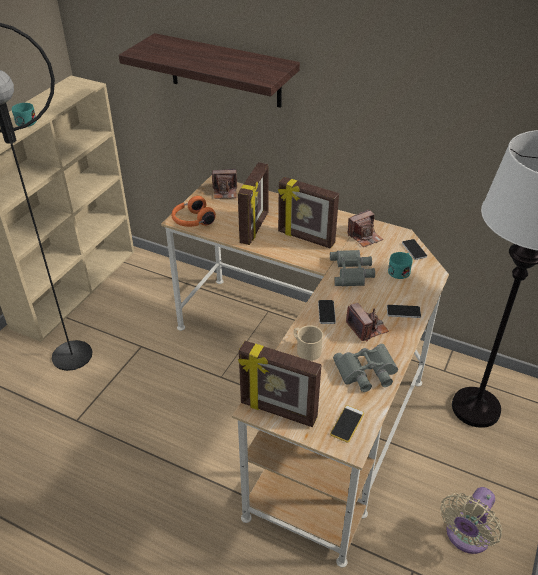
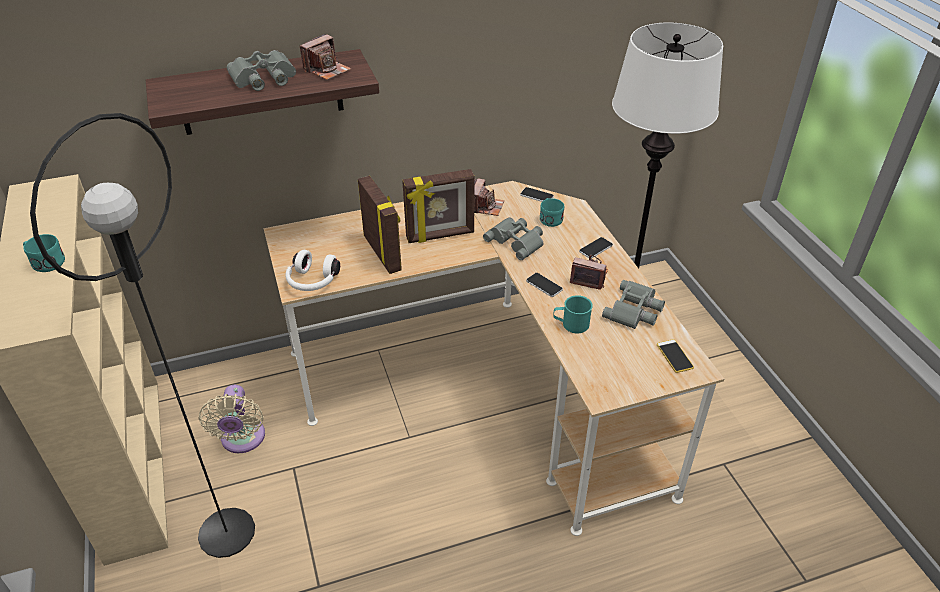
camera: 45 degrees left, 0 degrees up
(192, 221) = (312, 281): orange headphones -> white headphones
(211, 57) = (263, 78): none -> grey binoculars
(225, 192) = (304, 236): camera -> camera (327, 70)
(278, 411) = (619, 385): picture frame -> none
(306, 349) = (571, 324): beige mug -> turquoise mug
(466, 536) = (724, 412): beige fan -> beige fan (242, 440)

